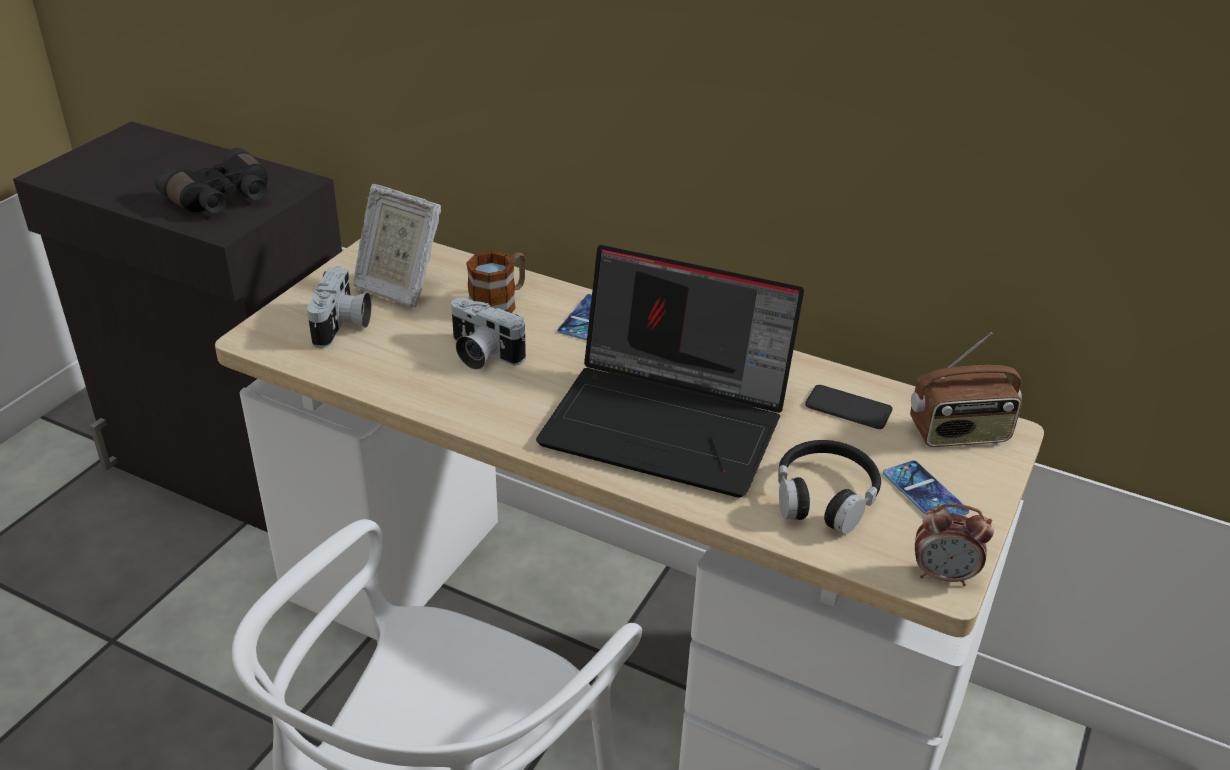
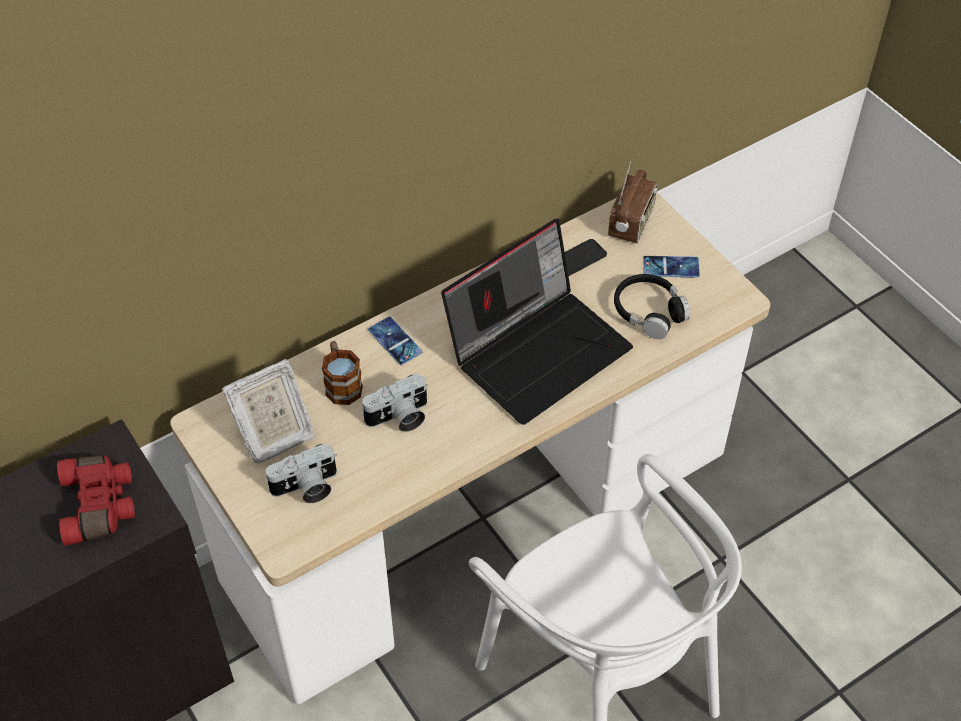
camera: 60 degrees left, 15 degrees up
(222, 199) = (100, 505): black binoculars -> red binoculars
(343, 326) = (306, 488): camera -> camera turned 120 degrees clockwise
(943, 575) = (736, 296): alarm clock -> none

